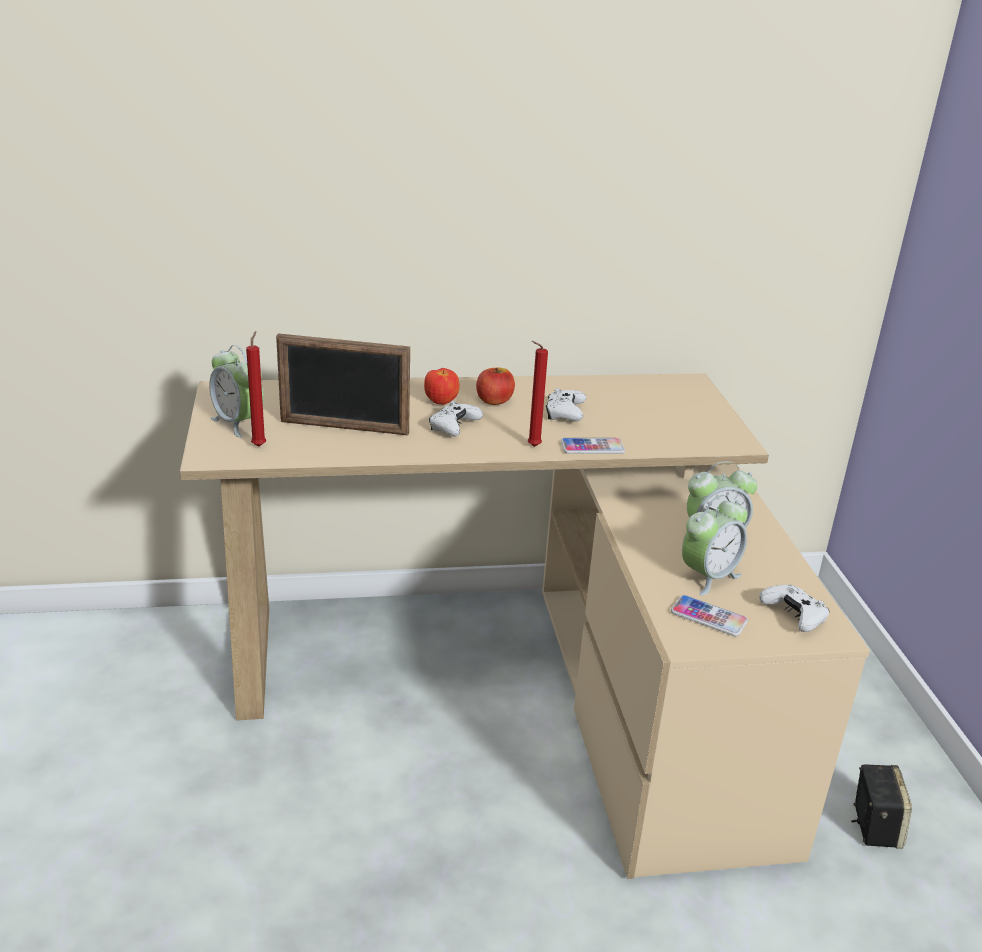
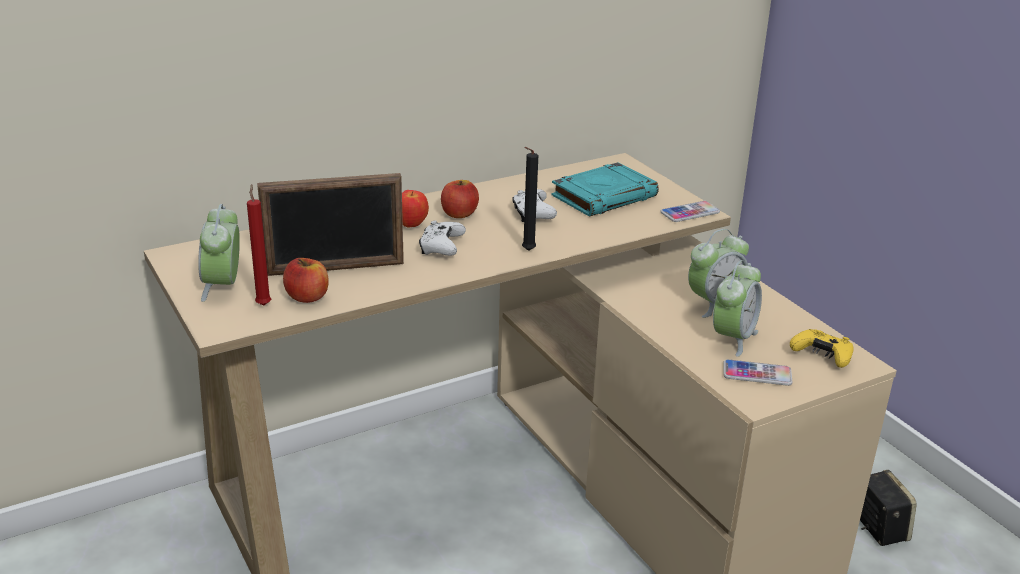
camera: 20 degrees left, 0 degrees up
(238, 423) = (223, 286): alarm clock -> alarm clock turned 60 degrees clockwise
(301, 447) = (307, 297): none -> apple
(531, 447) = (527, 251): red candle -> black candle
(592, 447) = (580, 241): phone -> phone (690, 213)
(650, 410) = (604, 196): none -> turquoise book
(794, 616) = (822, 356): white game controller -> yellow game controller

